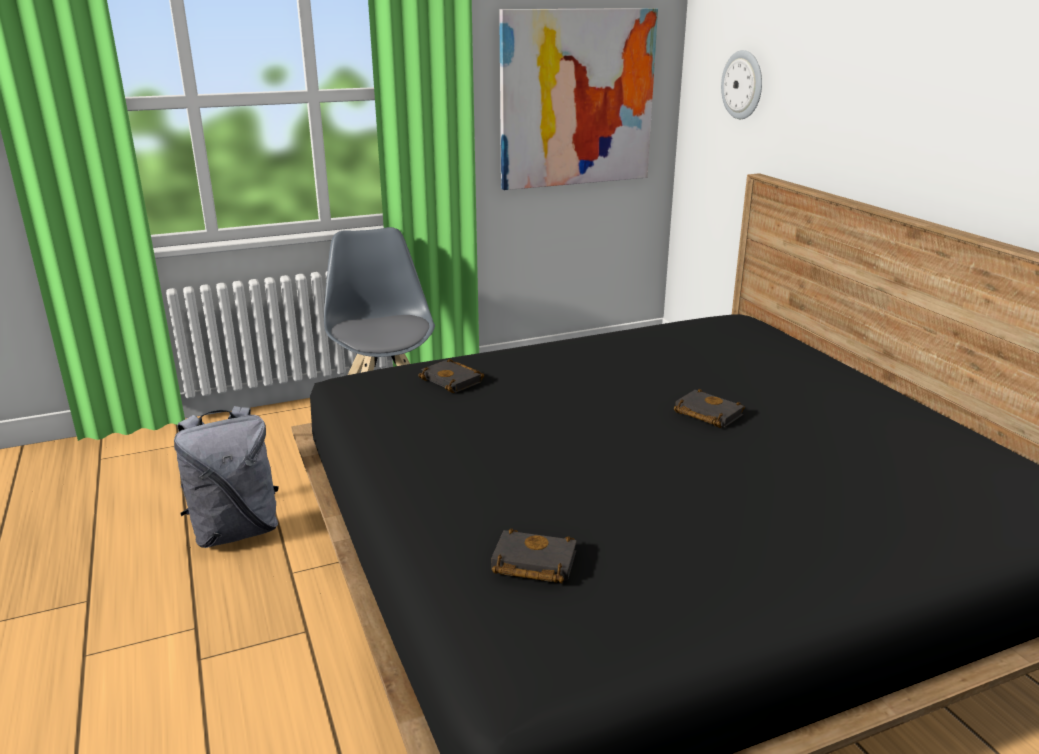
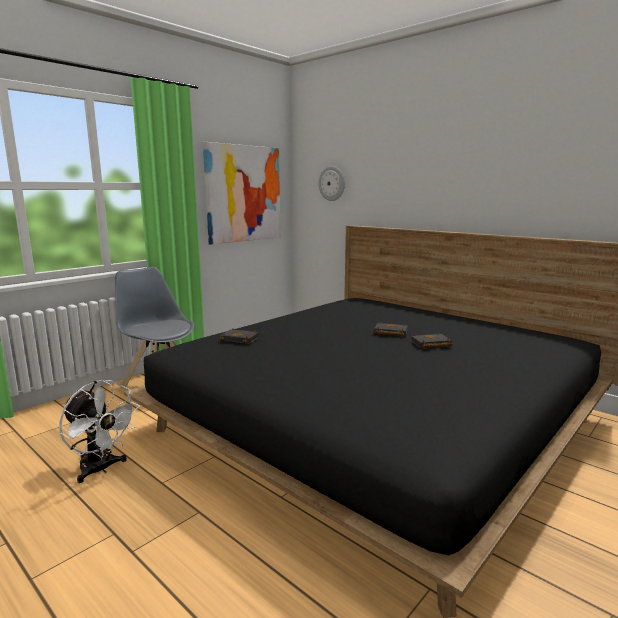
camera: 25 degrees left, 10 degrees down
(236, 531) = (101, 469): grey backpack -> white fan
(531, 563) = (382, 405): black book -> black book (430, 345)

